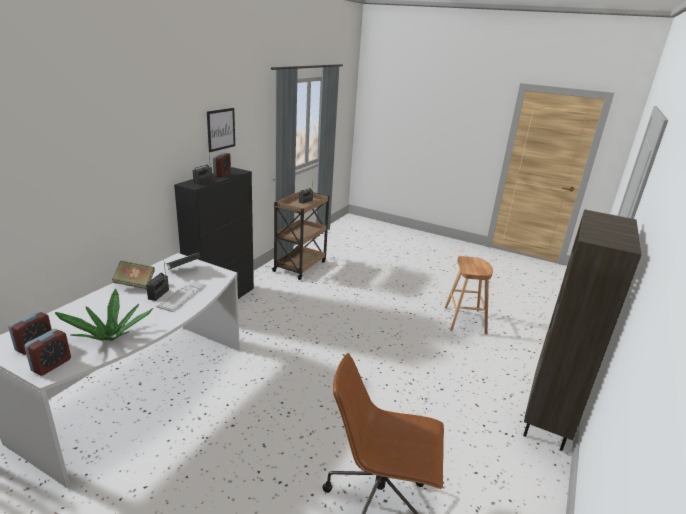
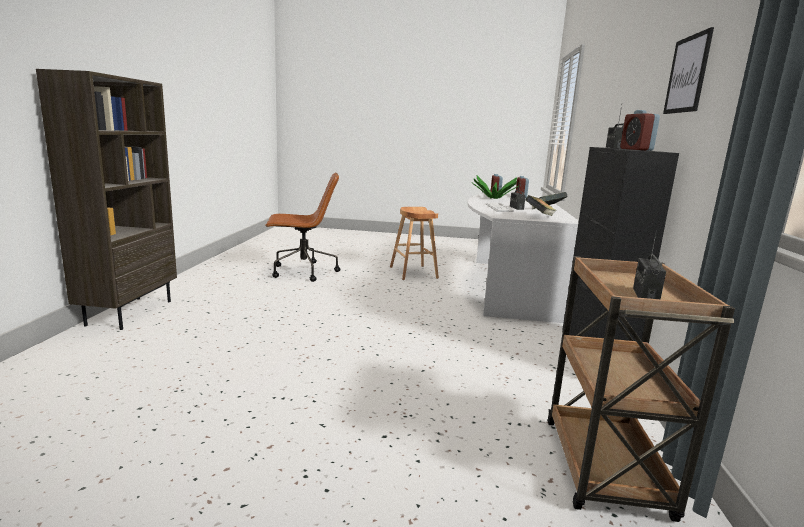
camera: 160 degrees right, 10 degrees down
(464, 320) = (164, 407): brown stool -> brown stool (413, 272)

